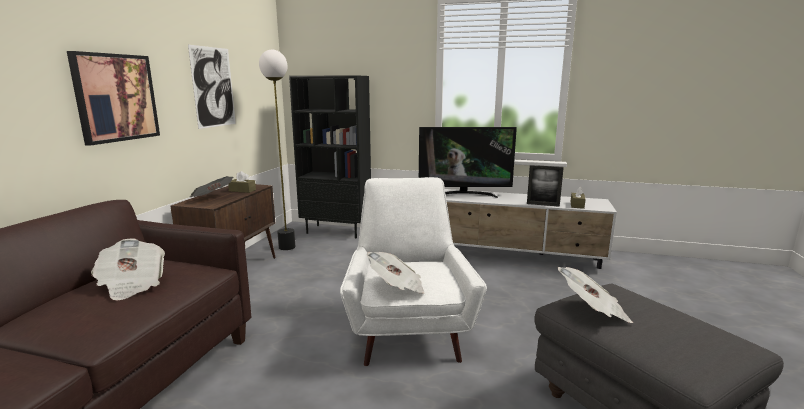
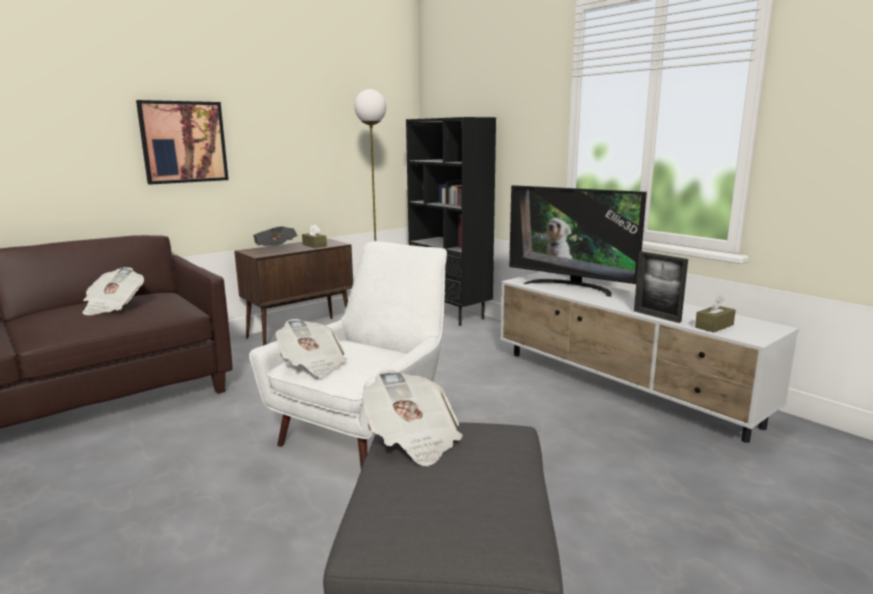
camera: 35 degrees right, 0 degrees up
(213, 87) = (307, 133): picture -> none

